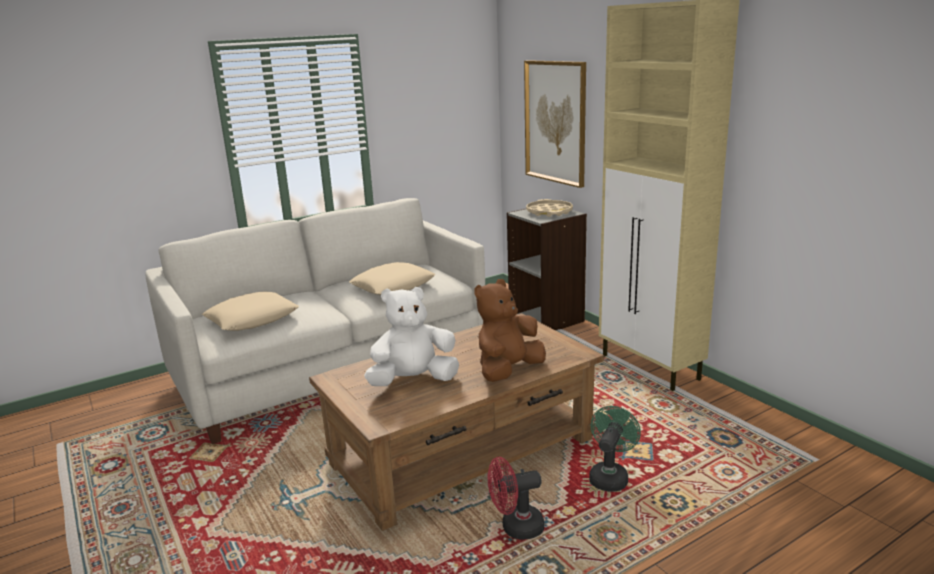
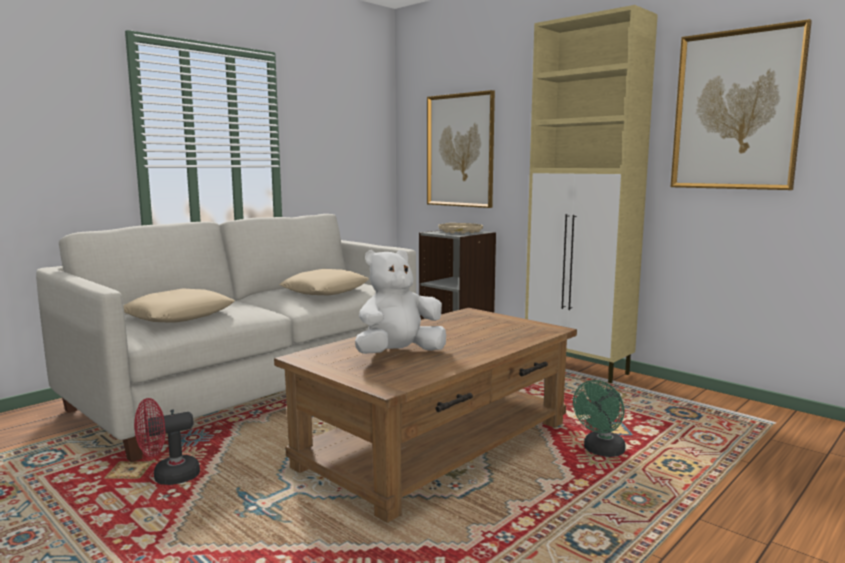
camera: 15 degrees left, 10 degrees down
(508, 371) = (494, 343): brown plush toy -> none
(516, 528) = (536, 504): red fan -> red fan (168, 477)
(610, 476) = (601, 451): green fan -> green fan turned 150 degrees counterclockwise
(815, 119) = (736, 110): none -> picture

